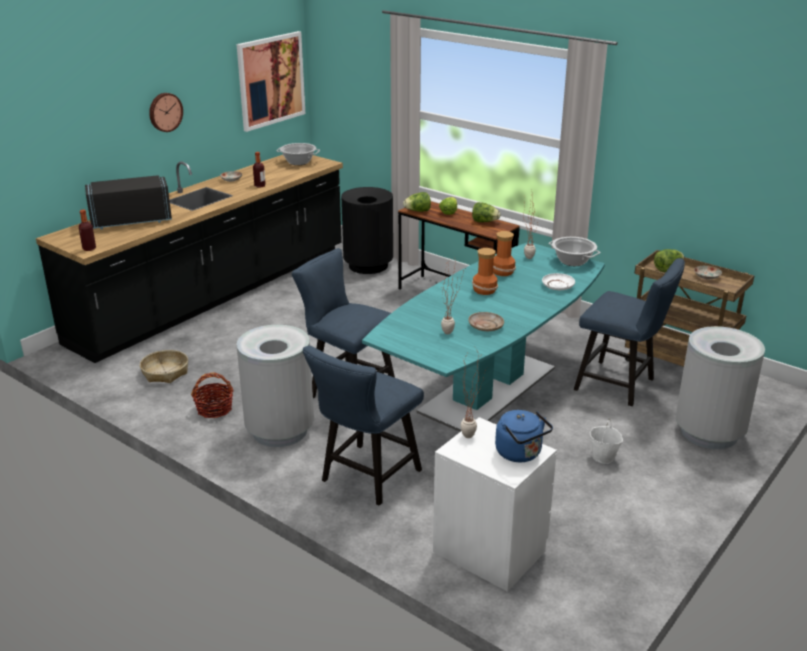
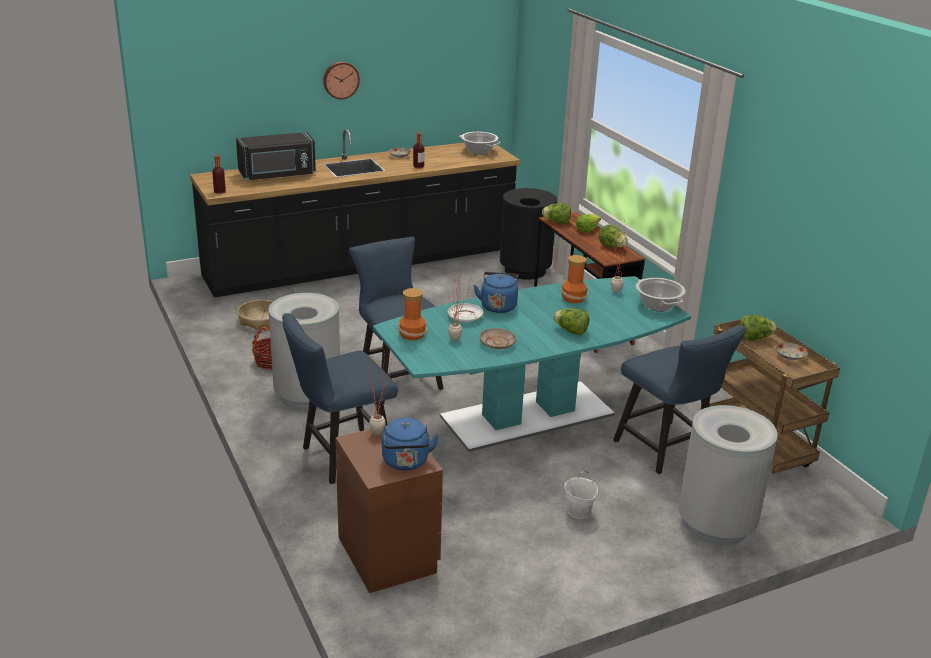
camera: 25 degrees right, 0 degrees up
(131, 220) = (278, 175): black microwave -> black microwave turned 150 degrees clockwise
(271, 80) = (469, 65): picture -> none
(450, 294) = (498, 306): none -> blue kettle
(484, 290) = (534, 310): vase -> vase (411, 334)
(490, 550) = (389, 554): white nightstand -> brown nightstand
(531, 300) = (571, 331): none -> lettuce
(558, 286) = (613, 325): white plate -> white plate (465, 317)

